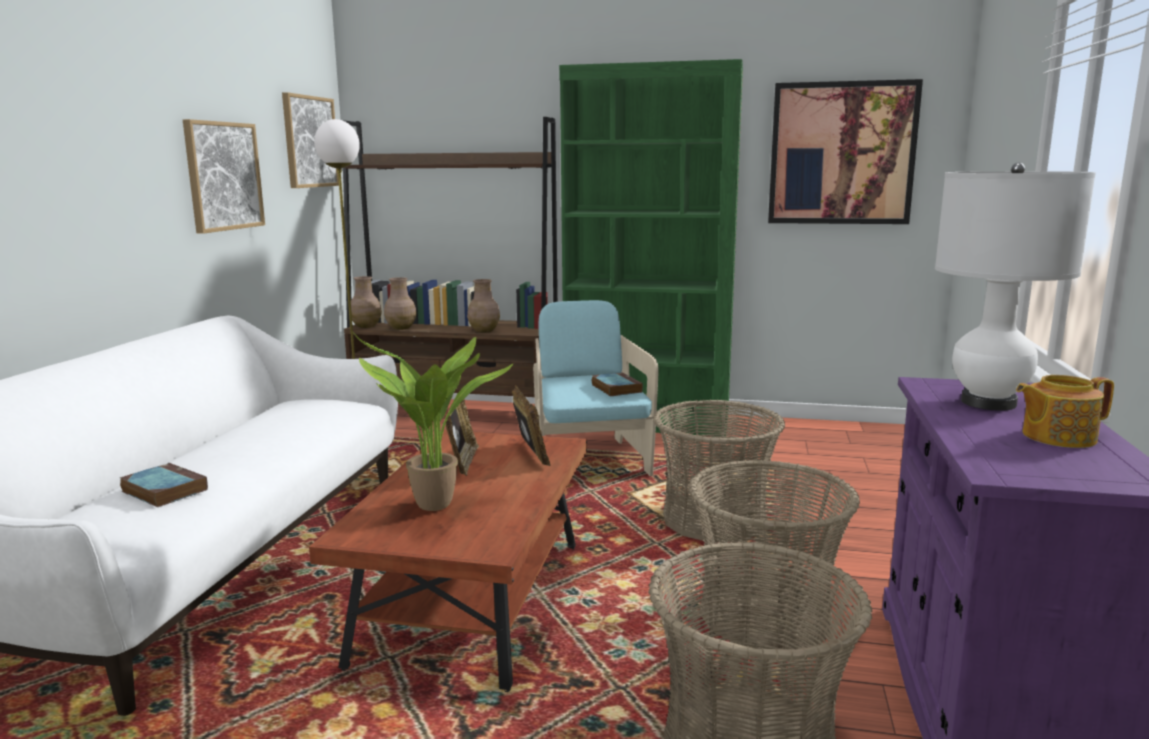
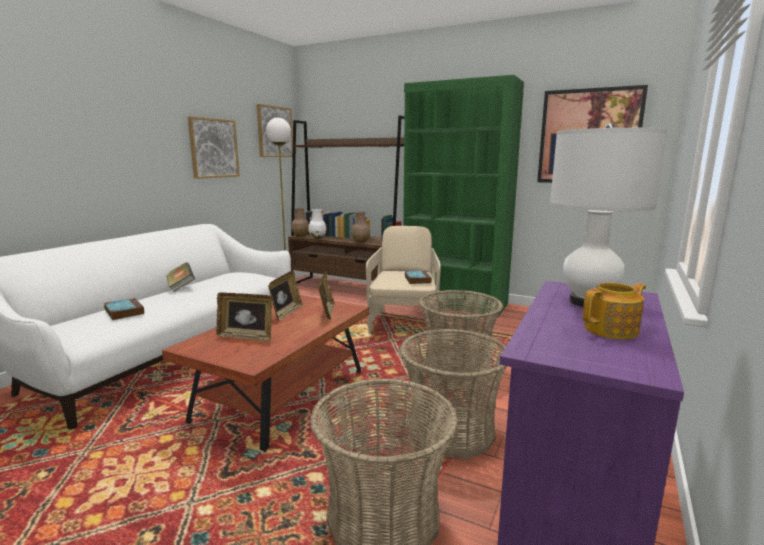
camera: 15 degrees right, 0 degrees up
(225, 436) = (181, 287): none -> book
(400, 328) = (317, 237): brown vase -> white vase
(435, 508) = (246, 337): potted plant -> picture frame
(589, 460) = (404, 322): turquoise armchair -> beige armchair
(1056, 437) = (612, 330): teapot -> teapot turned 150 degrees clockwise

